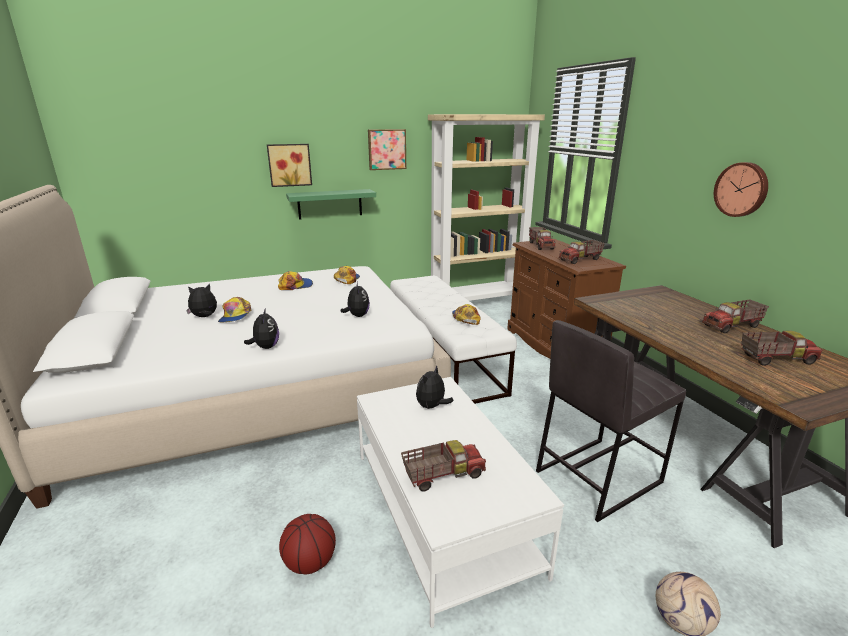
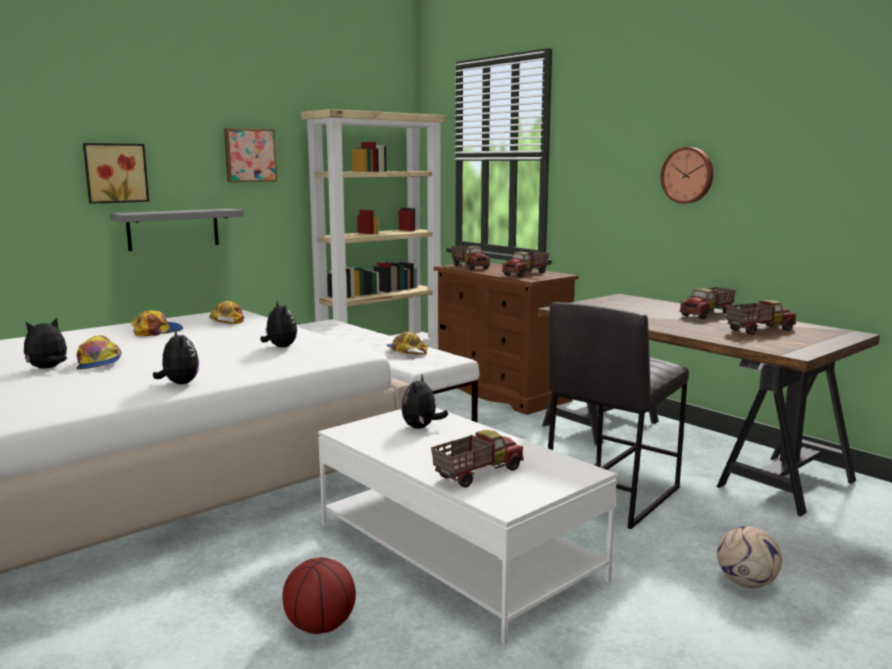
camera: 20 degrees left, 10 degrees down
(330, 204) = (173, 229): green shelf -> grey shelf

